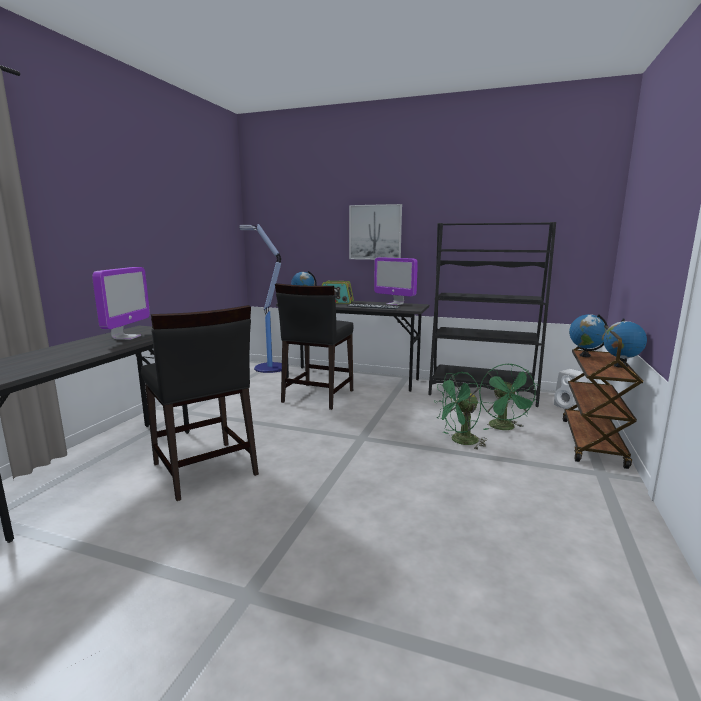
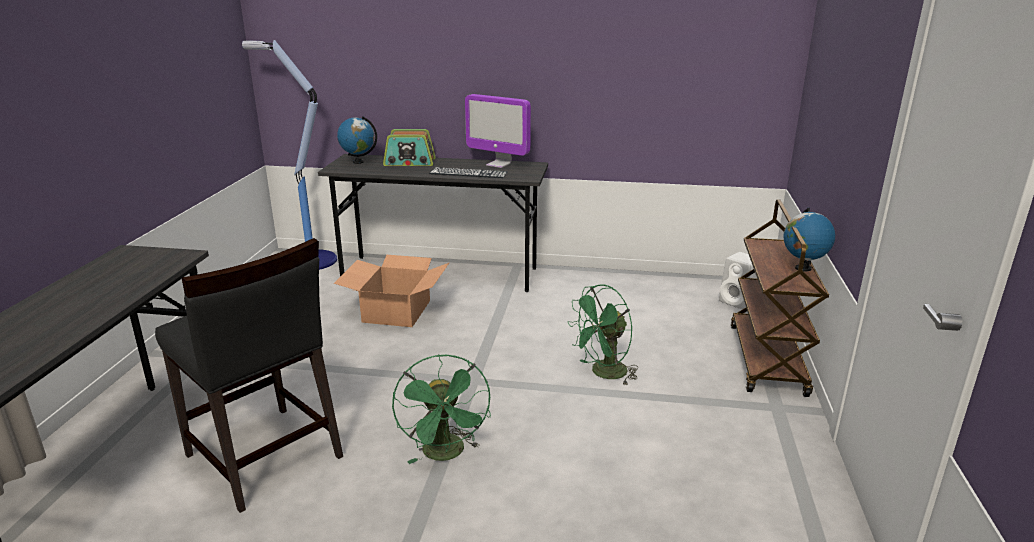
camera: 10 degrees left, 10 degrees up
(126, 337) = (116, 279): monitor -> none
(317, 396) = (396, 311): black chair -> cardboard box
(375, 232) = (463, 54): picture -> none
(481, 392) = (624, 286): black bookcase -> none
(504, 428) = (659, 346): green fan -> green fan (446, 454)
(585, 355) = (760, 250): globe -> none

